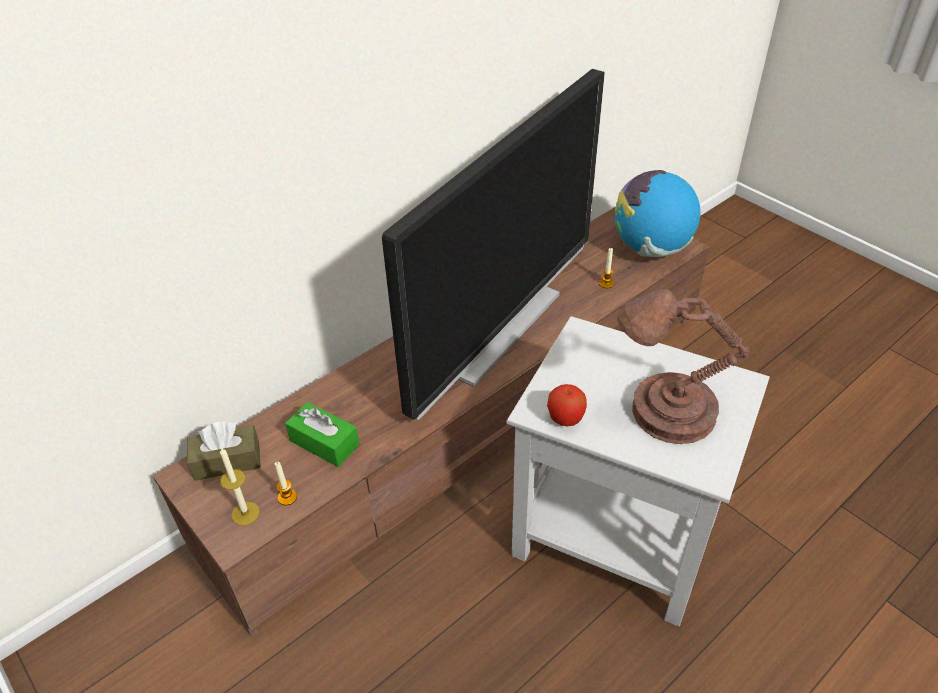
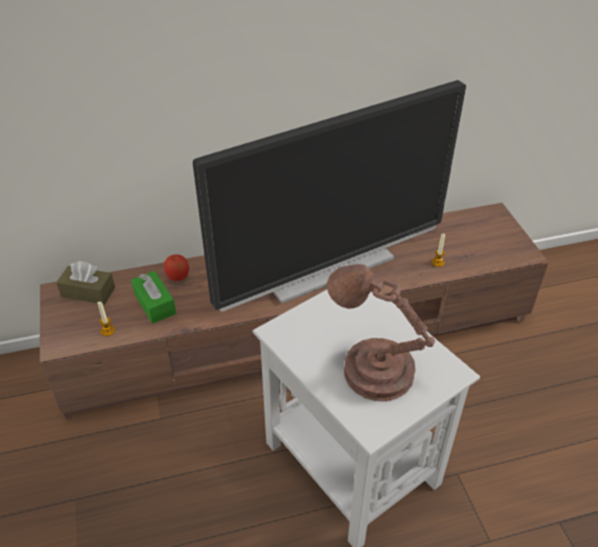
camera: 25 degrees right, 0 degrees up
(245, 513) = (76, 330): candle -> none
(565, 418) = (294, 345): apple -> apple (178, 277)
(650, 248) = (495, 247): globe -> none

